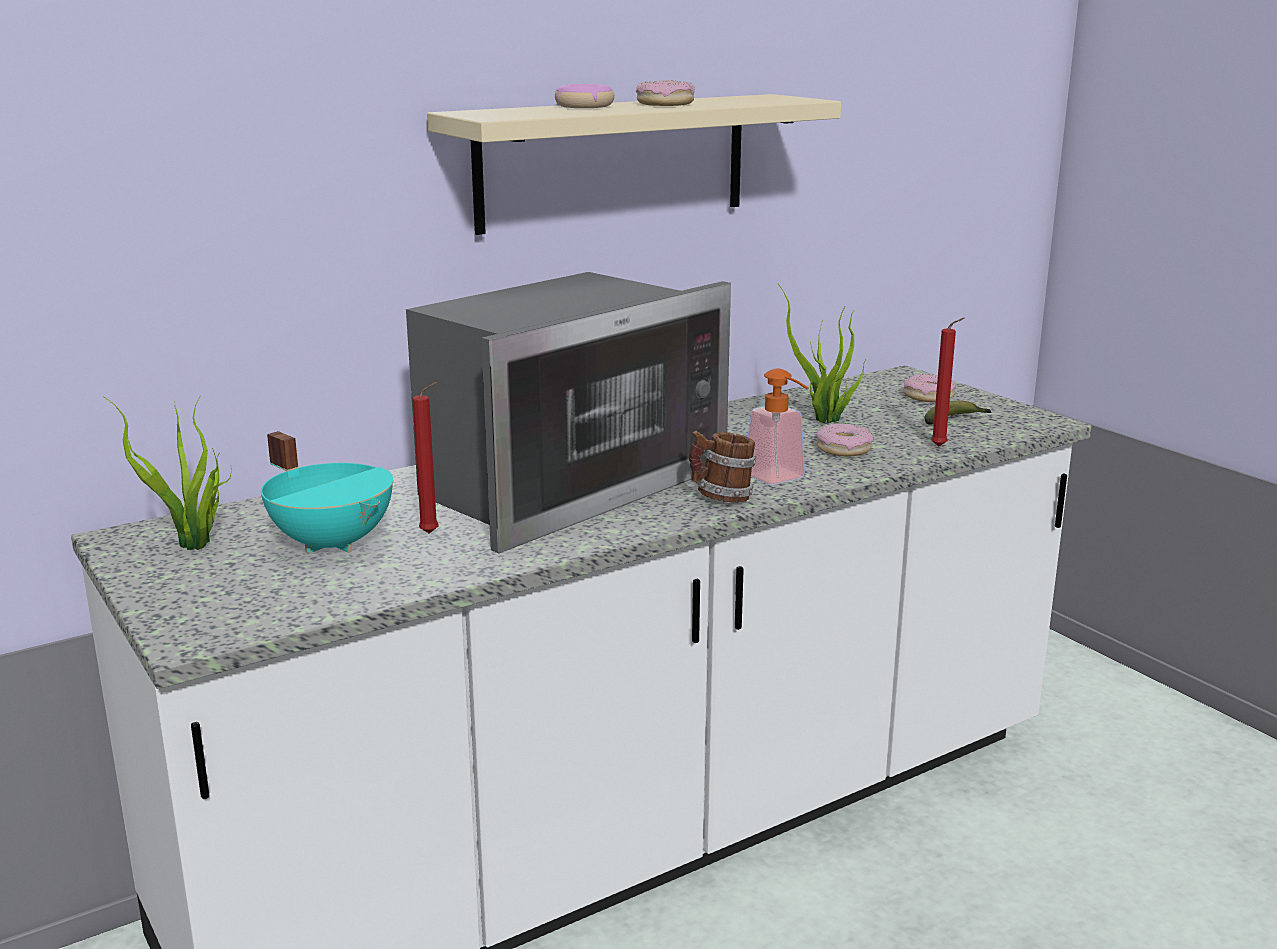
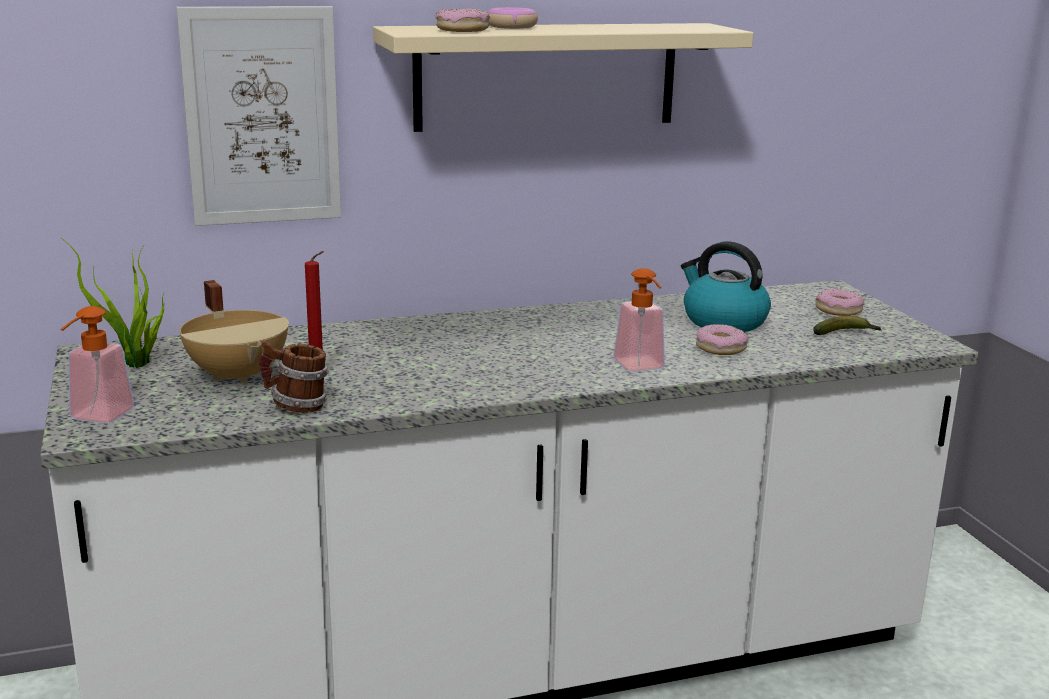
camera: 15 degrees right, 0 degrees up
(194, 617) = (96, 418): none -> soap dispenser
(304, 228) = (262, 116): none -> picture
(334, 543) = (239, 375): turquoise cooking pot -> beige cooking pot
(565, 485) = (455, 351): microwave -> none
(665, 104) = (585, 28): donut -> donut (462, 30)
(721, 498) = (578, 377): mug -> mug (296, 406)
(824, 420) = (723, 321): potted plant -> kettle
(941, 447) = (813, 356): red candle -> none

